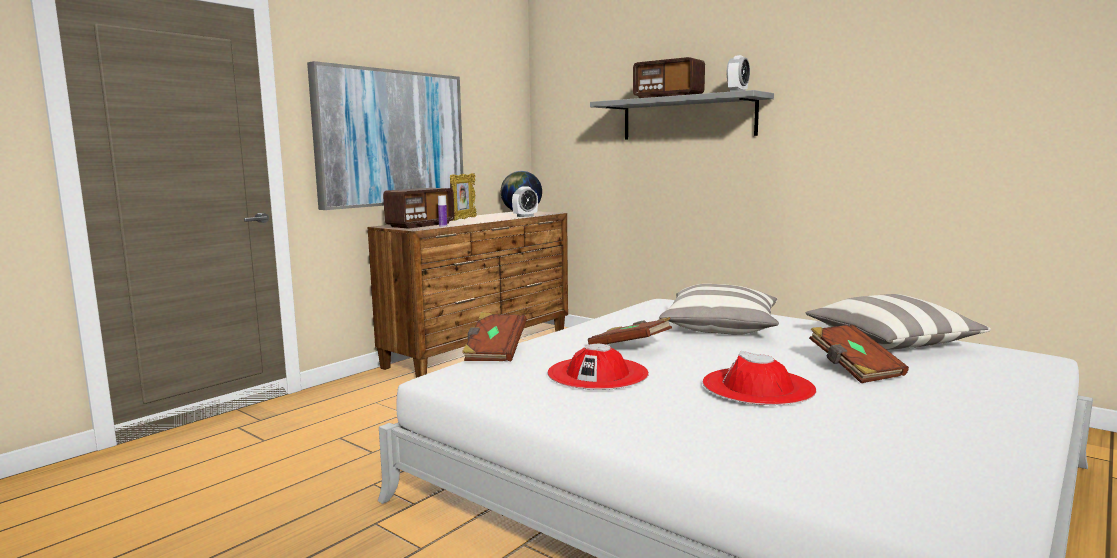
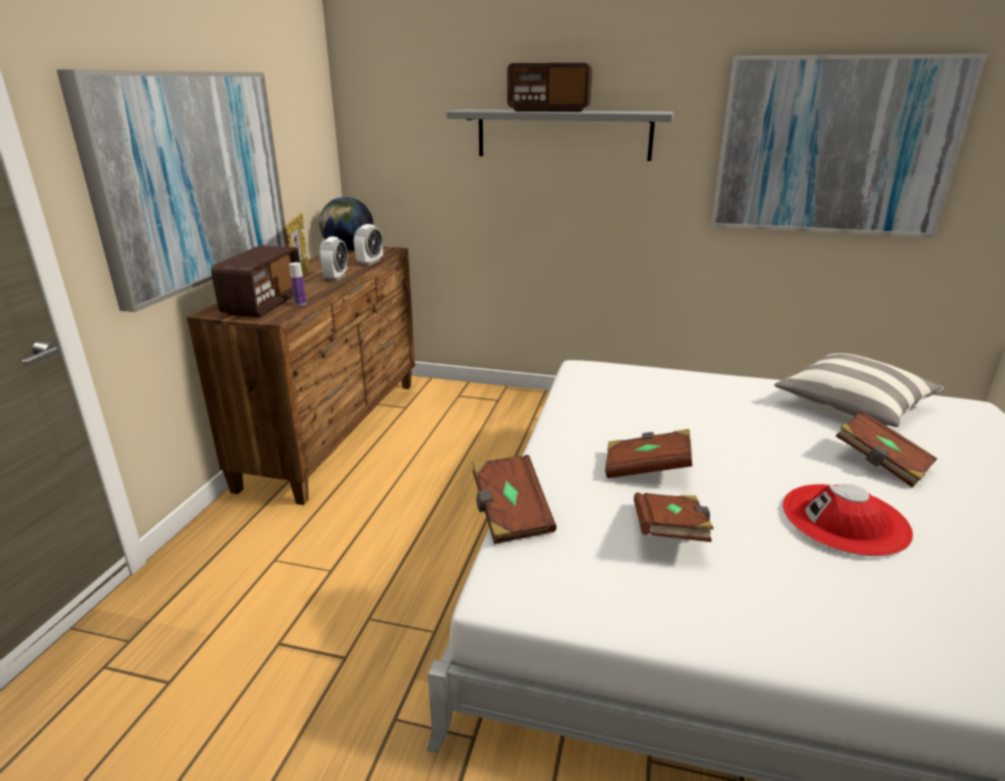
camera: 25 degrees left, 15 degrees up
(598, 373) = (670, 532): red hat -> brown book
(720, 327) = (691, 410): pillow -> none
(737, 92) = (642, 112): alarm clock -> alarm clock (336, 277)
(921, 113) = (833, 146): none -> picture

